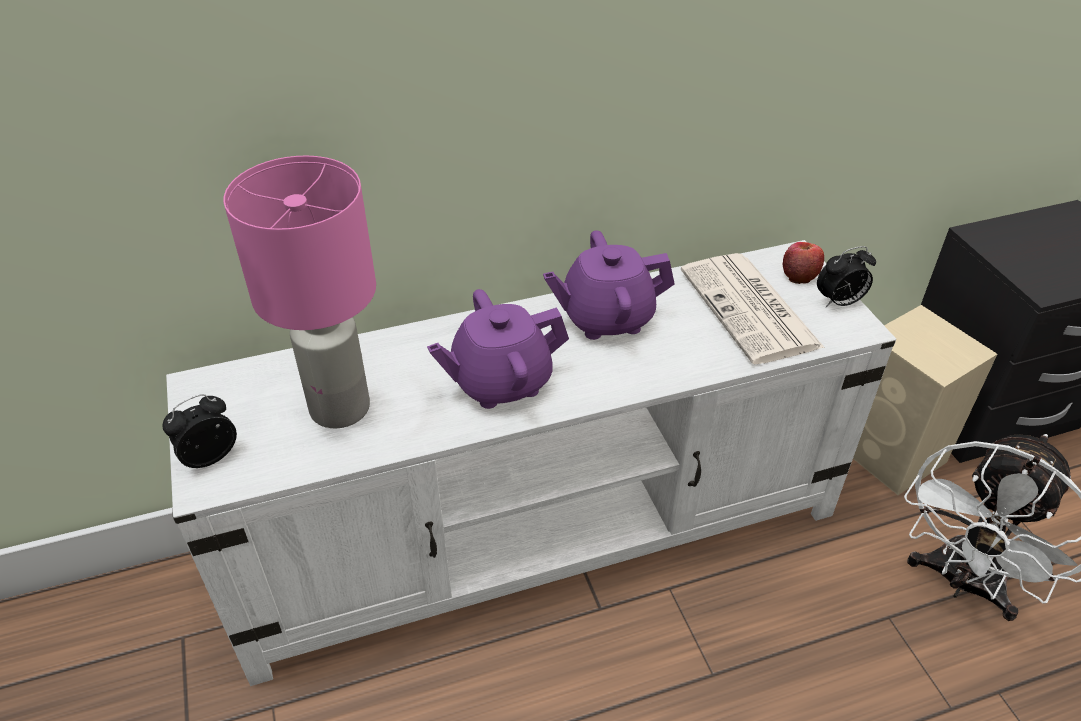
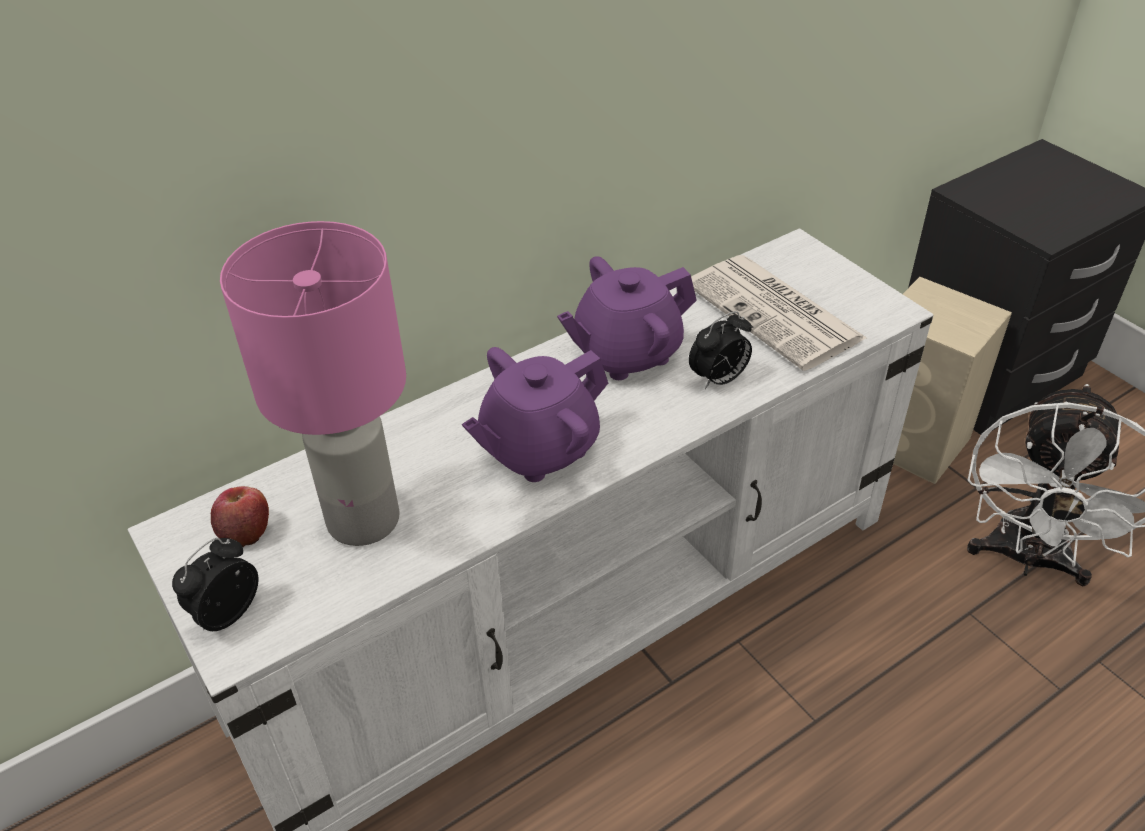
camera: 15 degrees left, 0 degrees up
(799, 274) = (810, 266): apple -> apple (246, 531)
(839, 302) = (862, 287): alarm clock -> alarm clock (718, 379)

